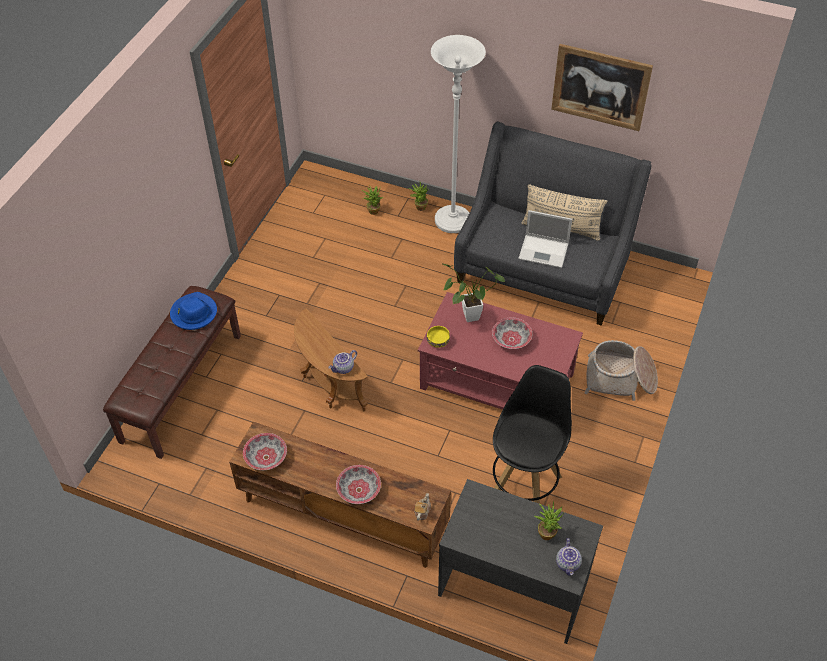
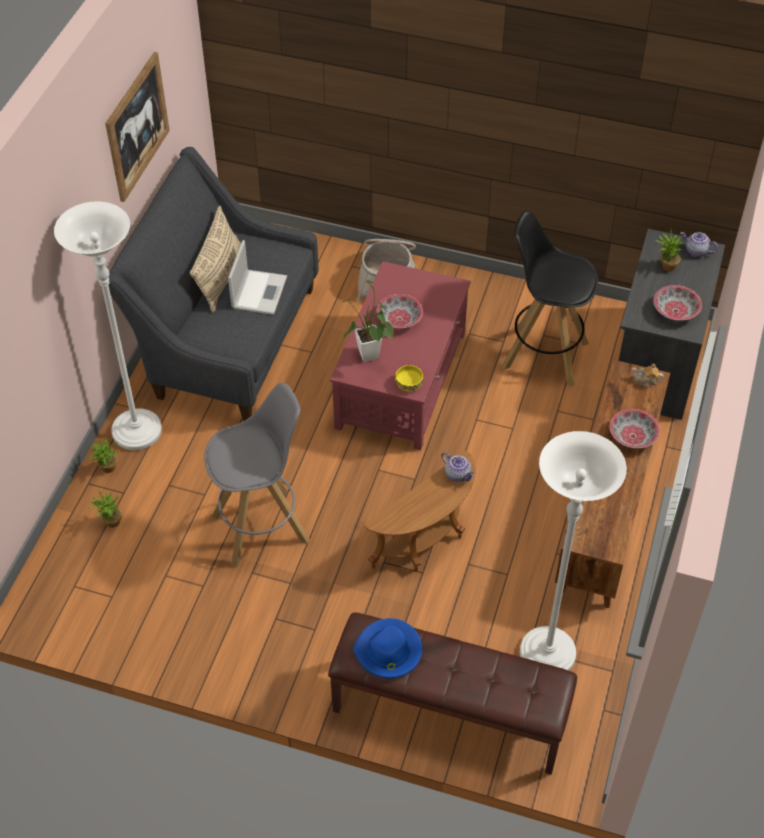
camera: 95 degrees left, 0 degrees up
(214, 453) = (547, 654): none -> white floor lamp
(266, 458) = (610, 528): bowl -> bowl (676, 311)
(357, 288) = (261, 528): none -> grey stool
(568, 564) = (696, 251): teapot -> teapot turned 150 degrees counterclockwise

